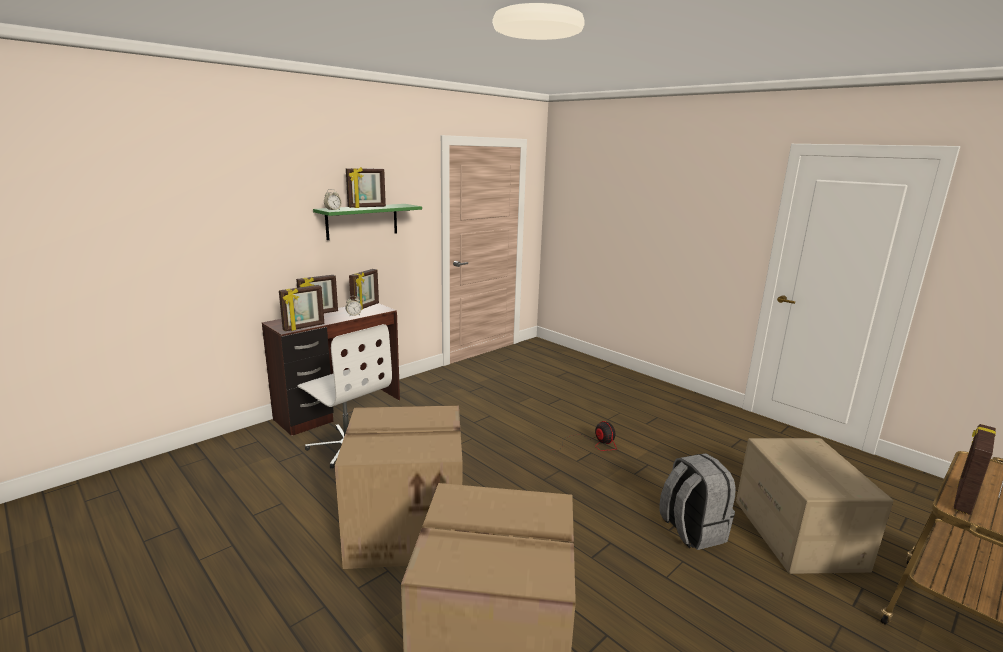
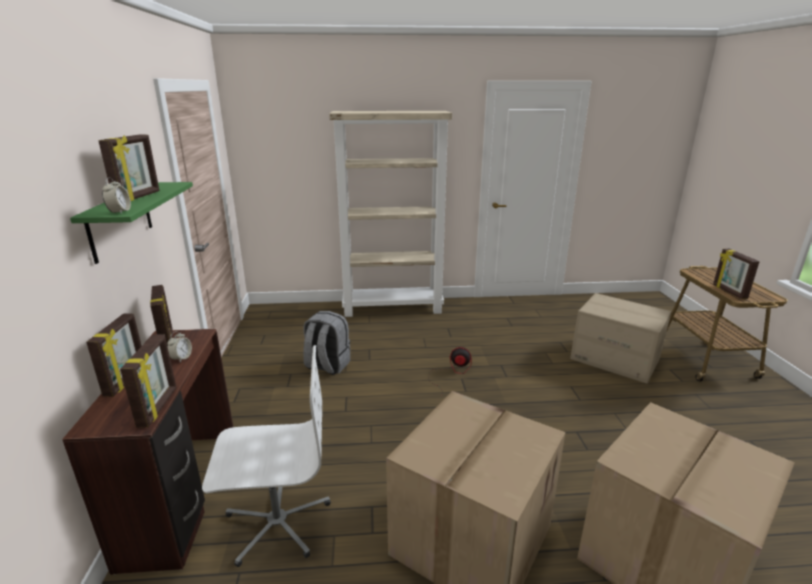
camera: 50 degrees left, 5 degrees up
(638, 382) = (393, 308): none -> beige bookcase
(691, 530) = (586, 392): grey backpack -> grey backpack (327, 365)

